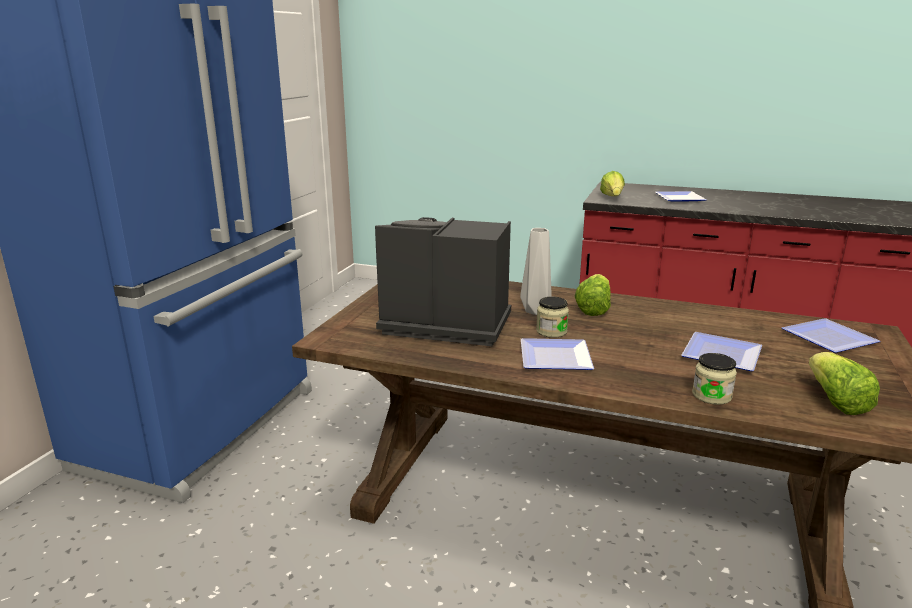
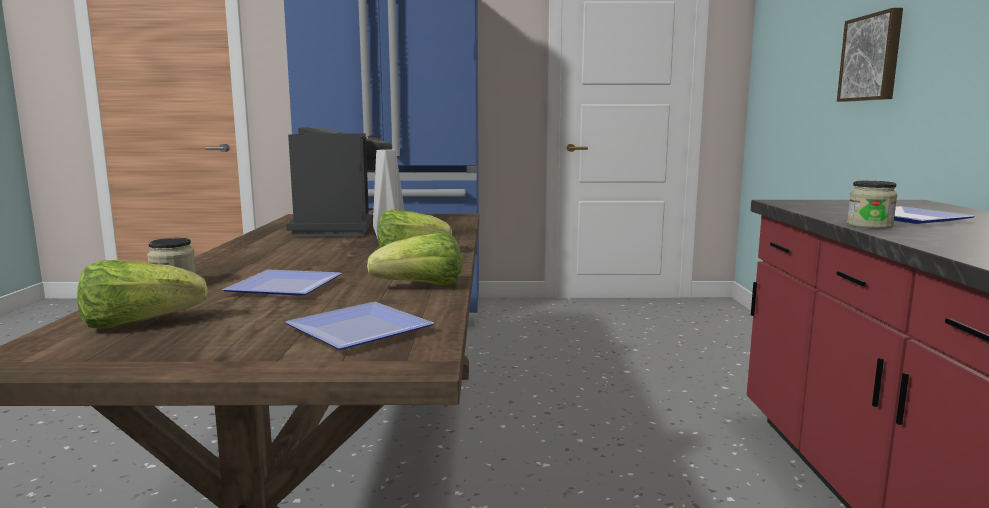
camera: 70 degrees right, 10 degrees down
(532, 91) = (872, 58): none -> picture
(551, 331) = (335, 246): jar -> jar (869, 225)
(552, 356) = (273, 248): plate -> none
(612, 197) = (815, 203): lettuce -> lettuce (421, 287)

